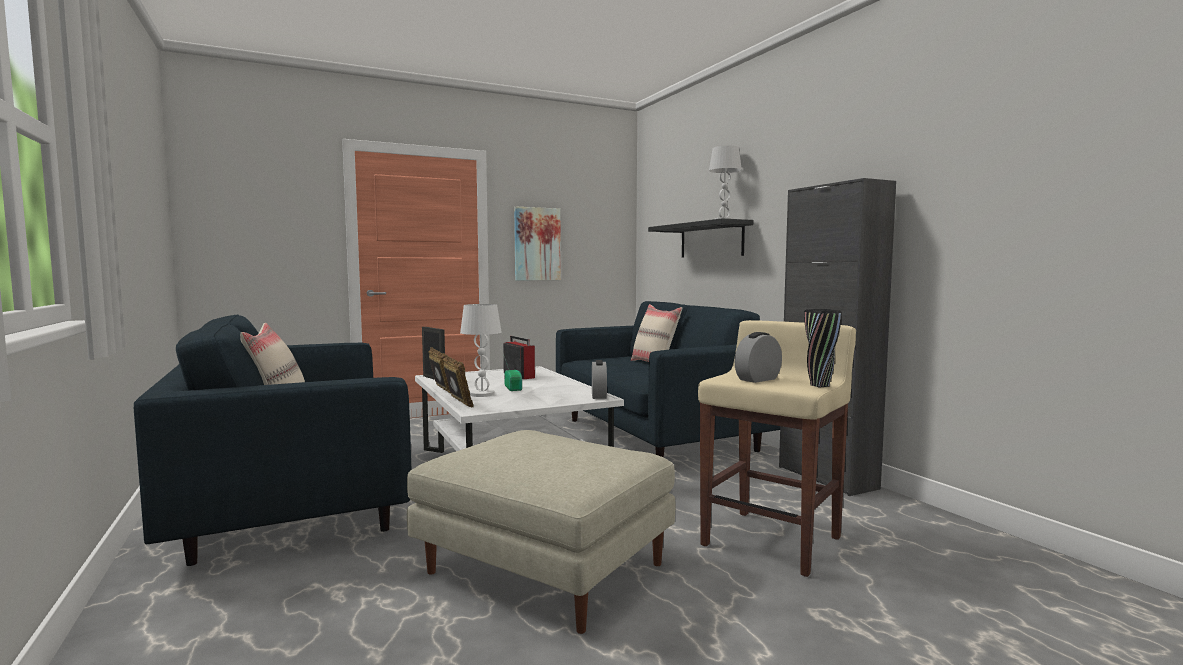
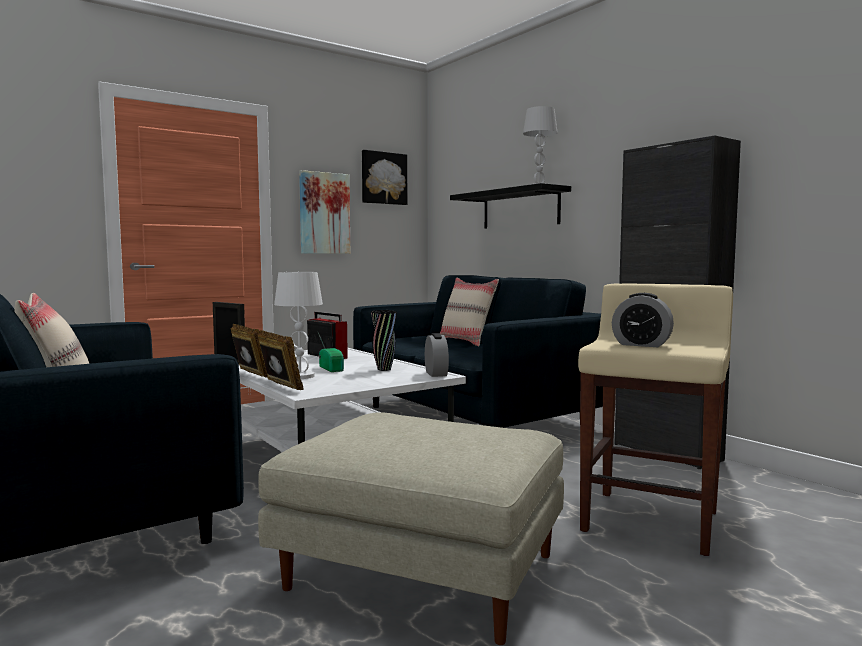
camera: 10 degrees left, 0 degrees up
(593, 210) = (383, 178): none -> picture
(758, 379) = (641, 345): alarm clock -> alarm clock turned 105 degrees counterclockwise
(819, 385) = (712, 348): black vase -> black vase (384, 369)

